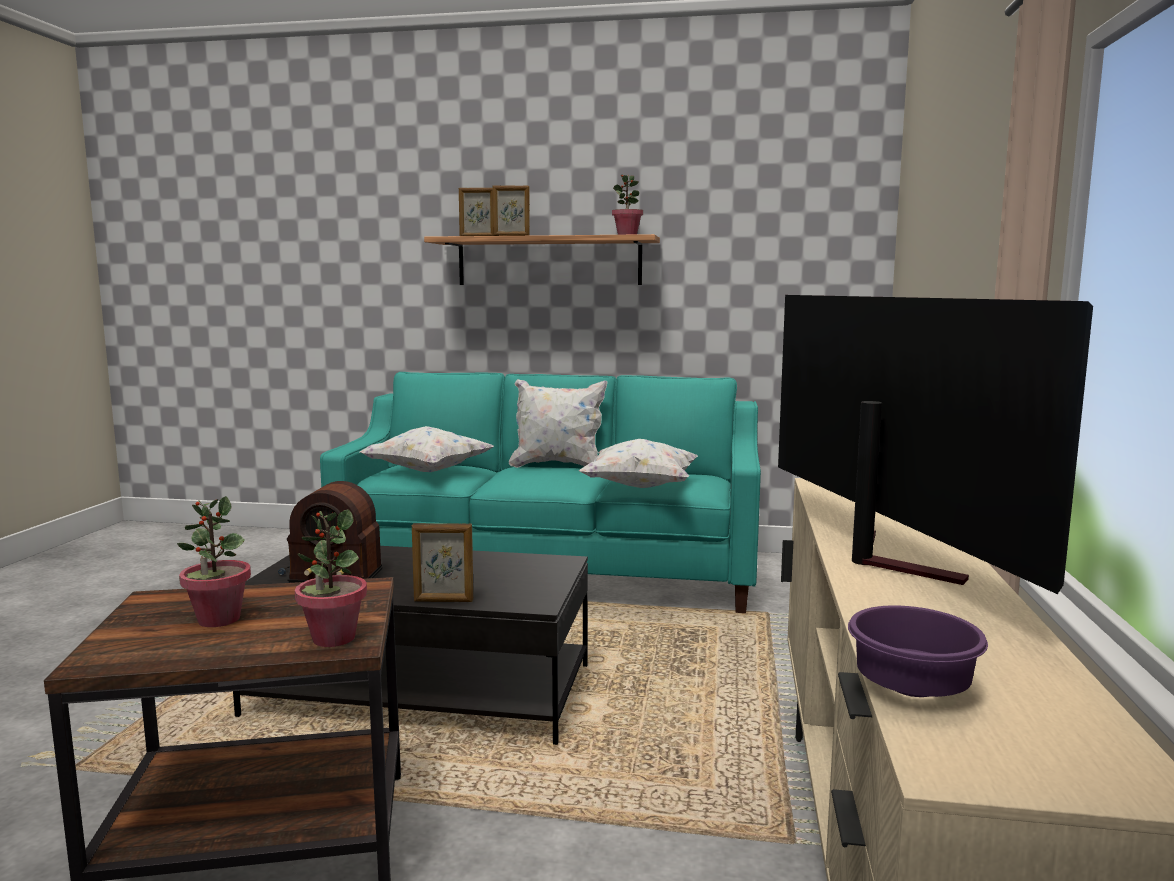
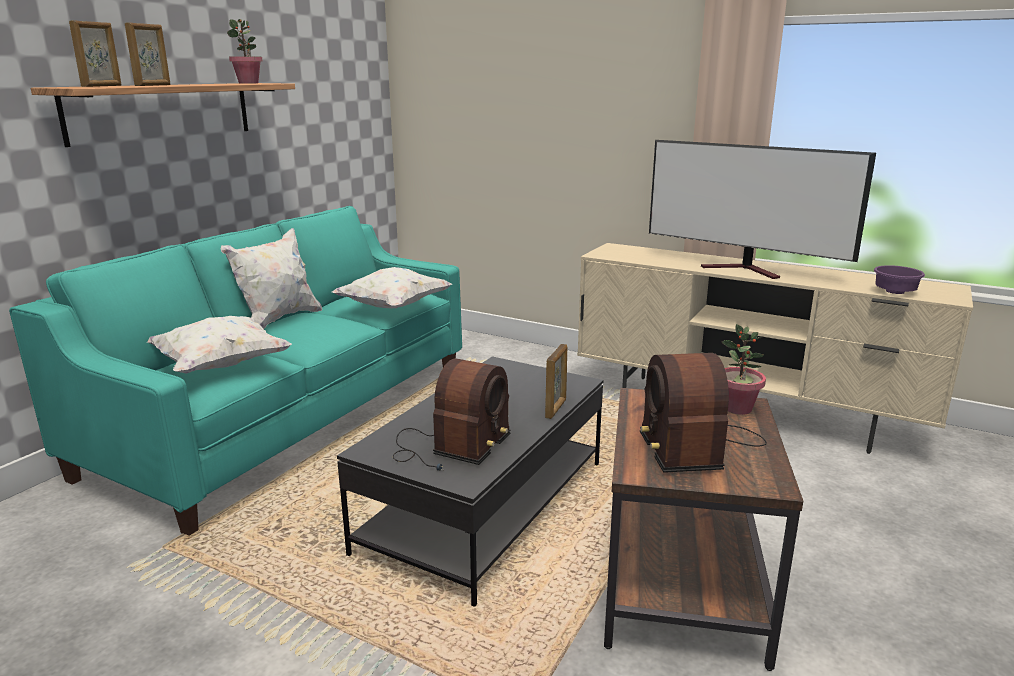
camera: 70 degrees left, 10 degrees up
(218, 619) = (695, 444): potted plant -> radio
(880, 558) = (745, 270): television -> television turned 150 degrees counterclockwise

